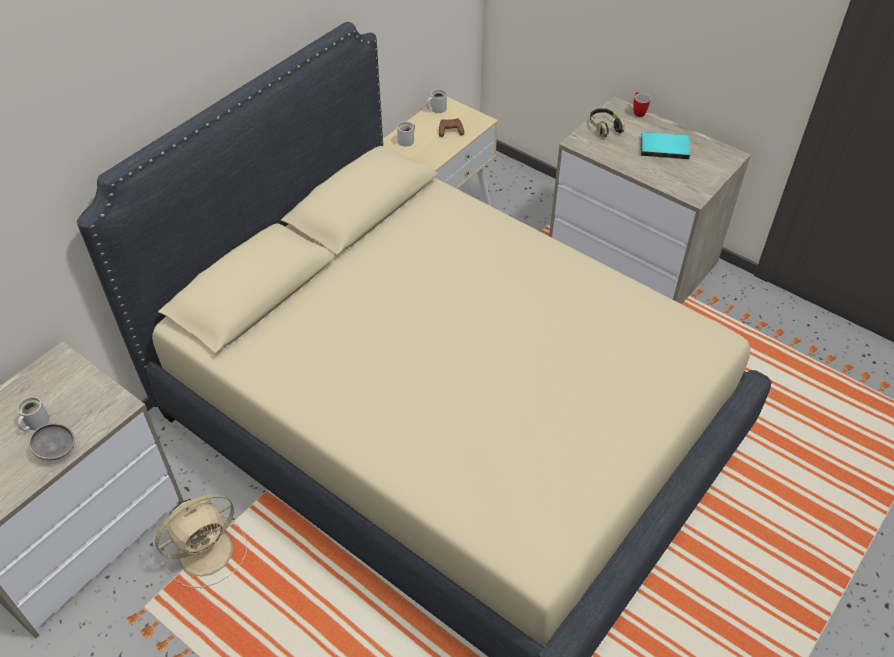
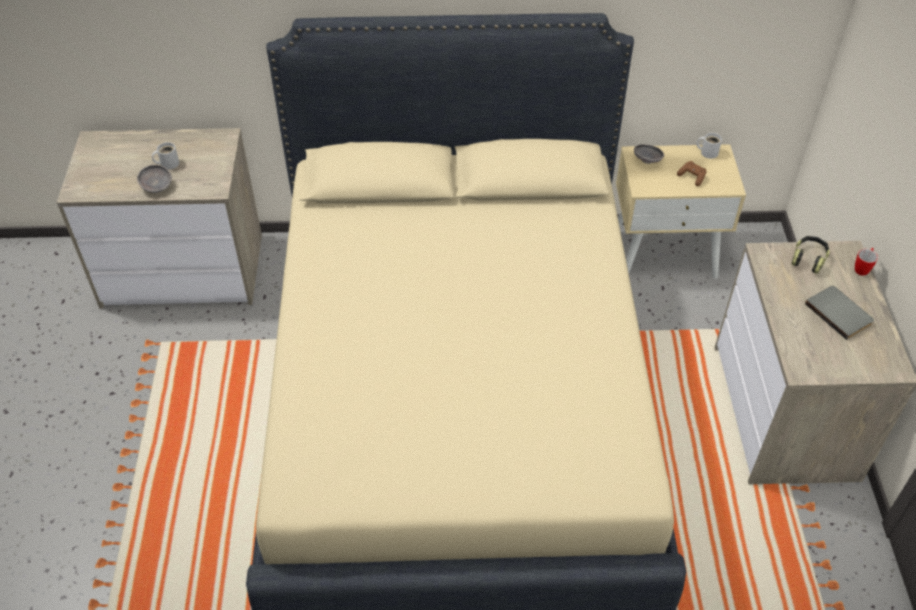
camera: 50 degrees right, 0 degrees up
(208, 550) = (228, 342): beige fan -> none
(407, 140) = (647, 160): white mug -> grey bowl
(664, 146) = (840, 313): turquoise book -> grey book

